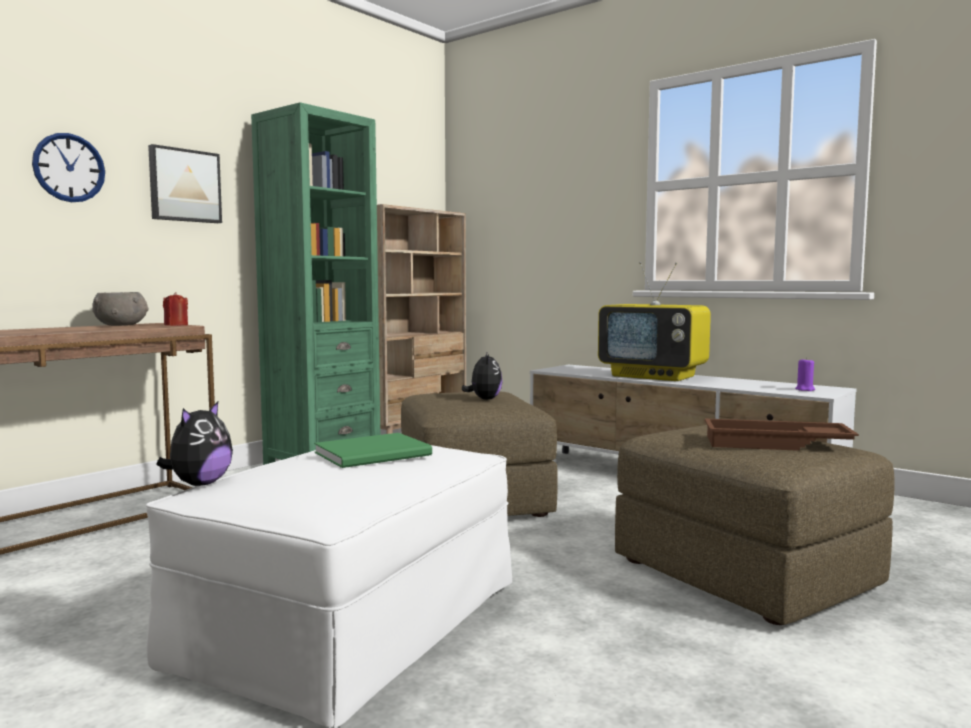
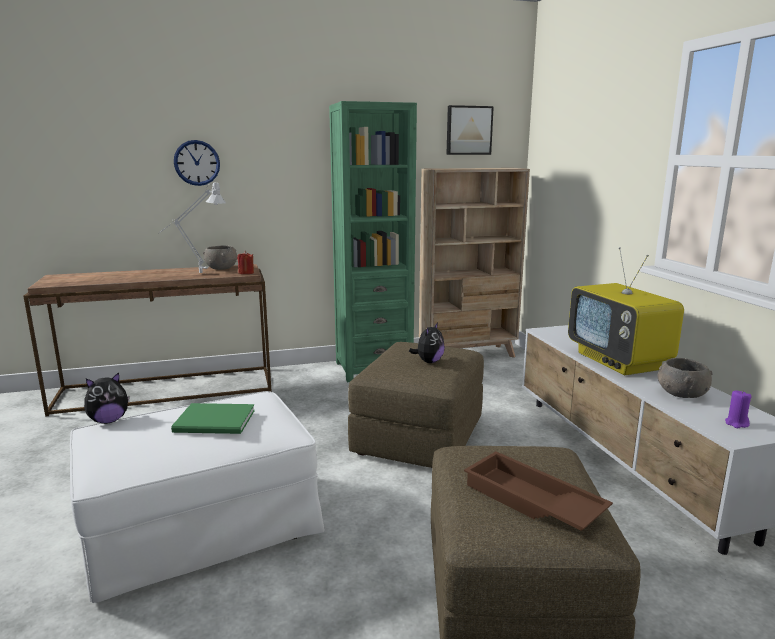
camera: 35 degrees right, 10 degrees up
(97, 328) = (196, 274): none -> grey table lamp
(184, 185) = (277, 166): picture -> picture (468, 130)
(738, 383) = (681, 394): none -> grey bowl

